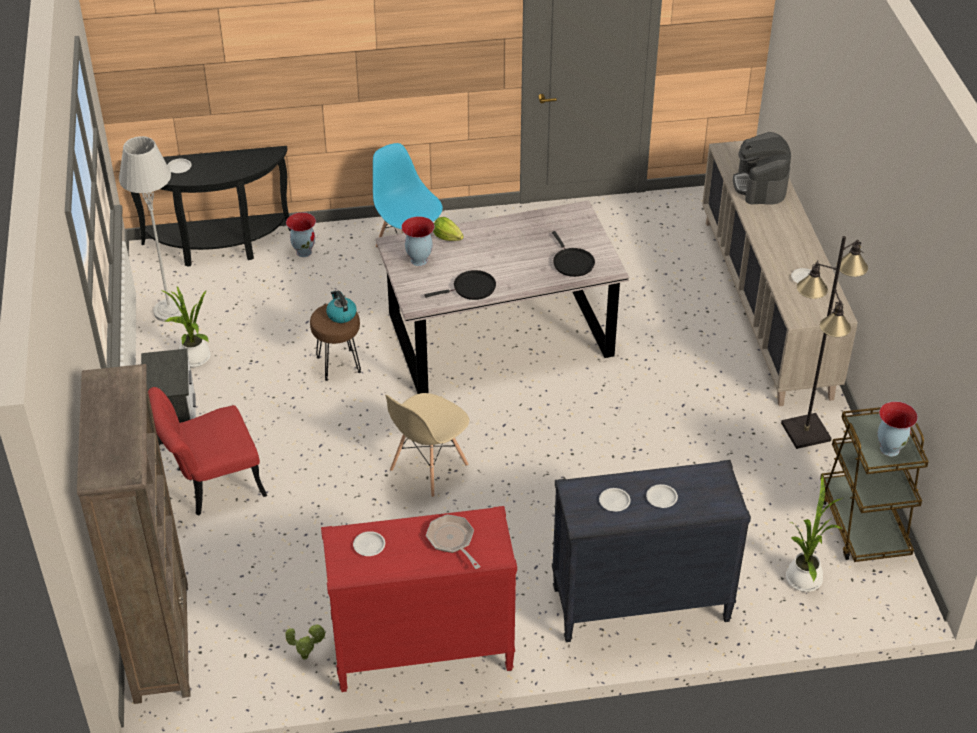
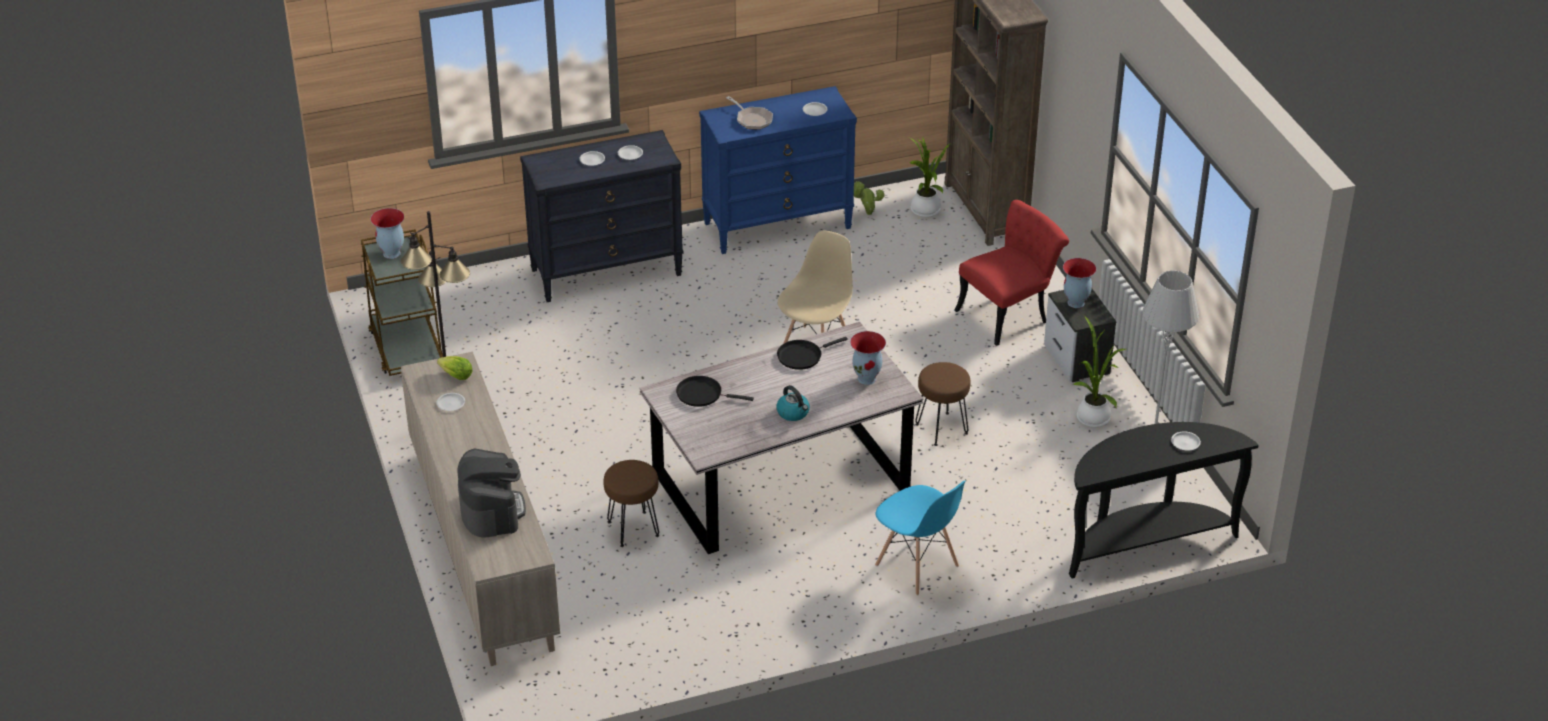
camera: 170 degrees right, 5 degrees down
(304, 251) = (1040, 549): vase -> vase (1076, 303)
(341, 314) = (938, 379): kettle -> kettle (793, 413)
(422, 653) = (778, 225): red dresser -> blue dresser
(447, 237) = (845, 407): lettuce -> lettuce (456, 376)
(572, 263) = (702, 394): black frying pan -> black frying pan turned 45 degrees counterclockwise
(637, 307) = (632, 528): none -> brown stool
(804, 577) = (465, 305): potted plant -> potted plant (925, 211)

